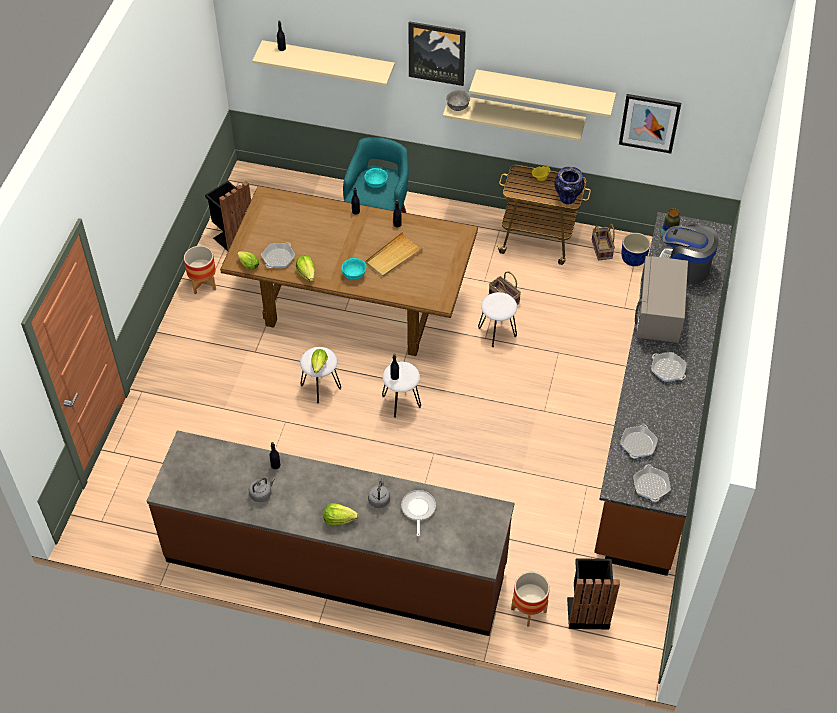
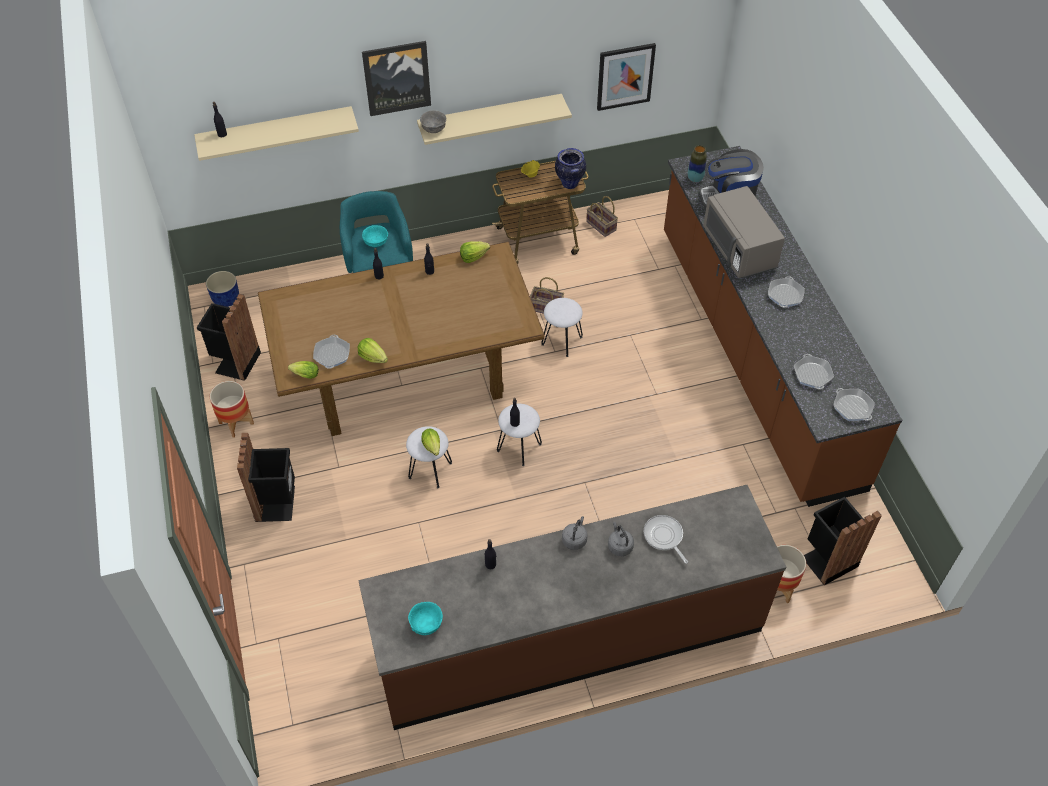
camera: 30 degrees left, 0 degrees up
(194, 358) = (277, 503): none -> black trash can
(261, 493) = (497, 601): grey kettle -> grey kettle (575, 539)
(339, 519) = (595, 587): lettuce -> lettuce (473, 257)
(354, 275) = (422, 338): turquoise bowl -> turquoise bowl (426, 624)
(393, 257) = (448, 304): beige tray -> none
(544, 91) = (516, 80): beige shelf -> none
(633, 259) = (634, 223): blue planter -> blue planter (226, 299)
(668, 369) = (785, 295): frying pan -> frying pan turned 90 degrees counterclockwise

